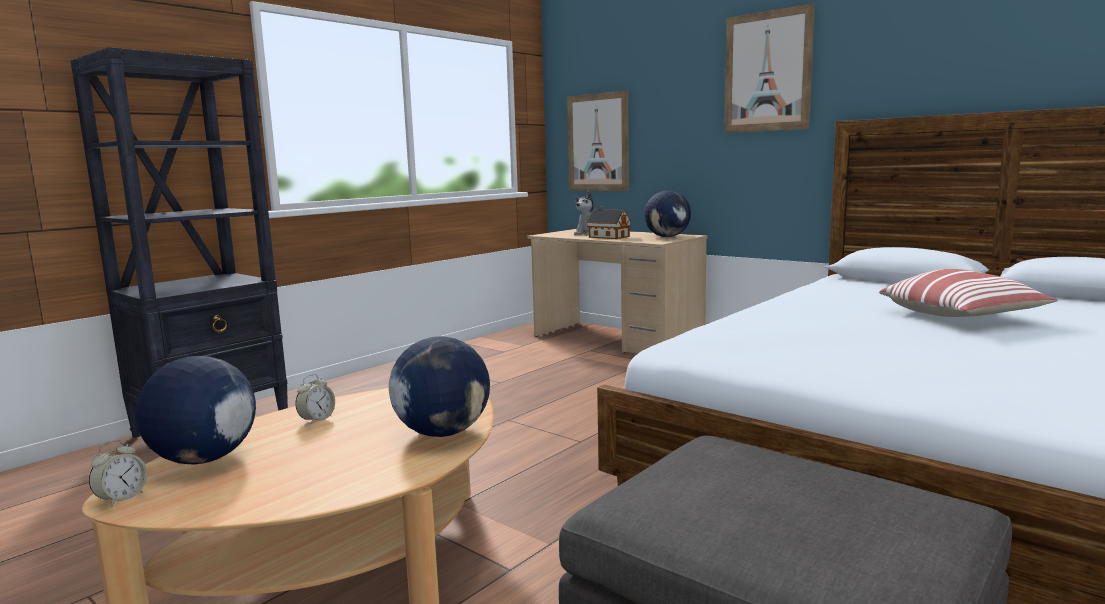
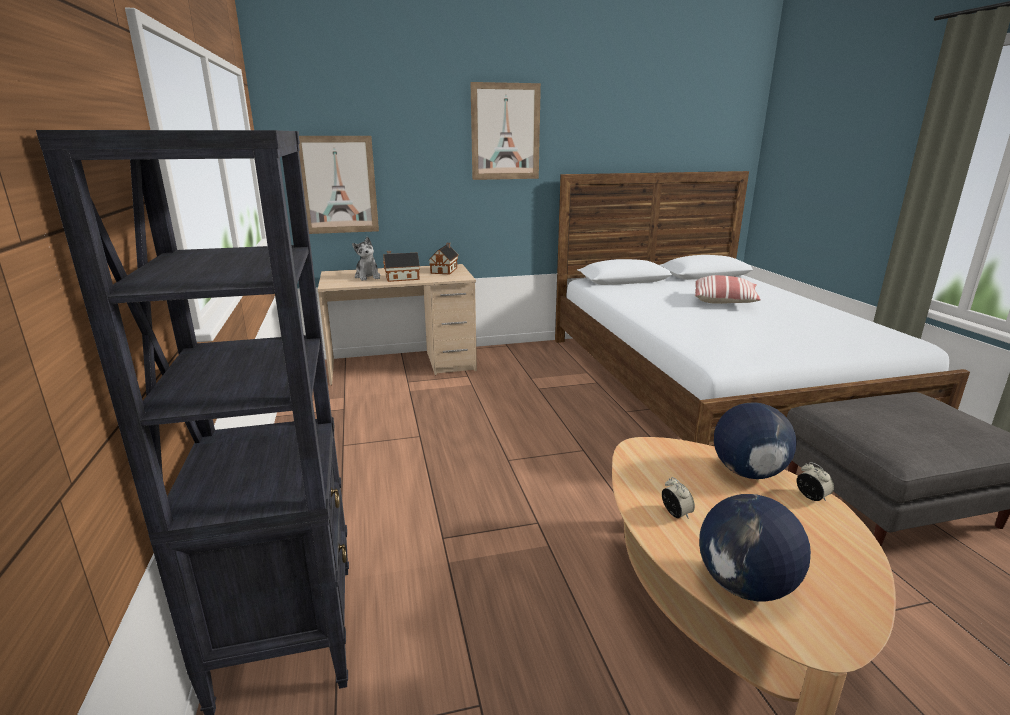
camera: 55 degrees left, 10 degrees up
(121, 498) = (824, 644): alarm clock -> alarm clock (811, 497)
(667, 237) = (444, 270): globe -> toy house

